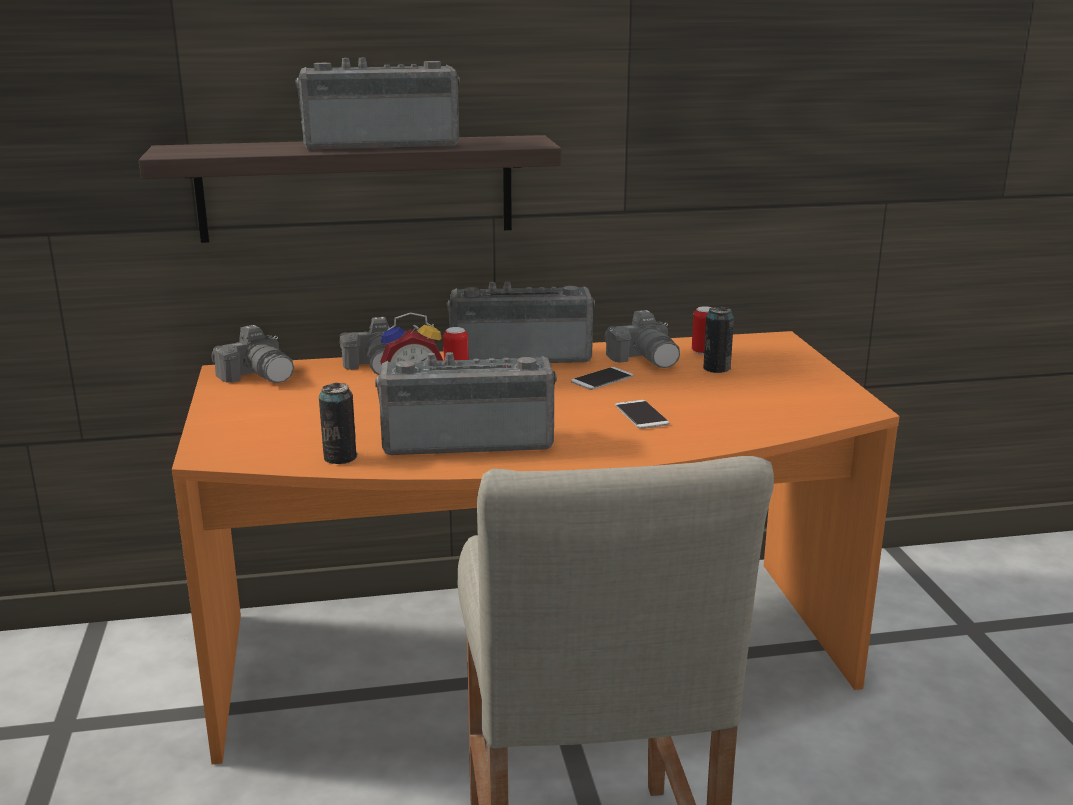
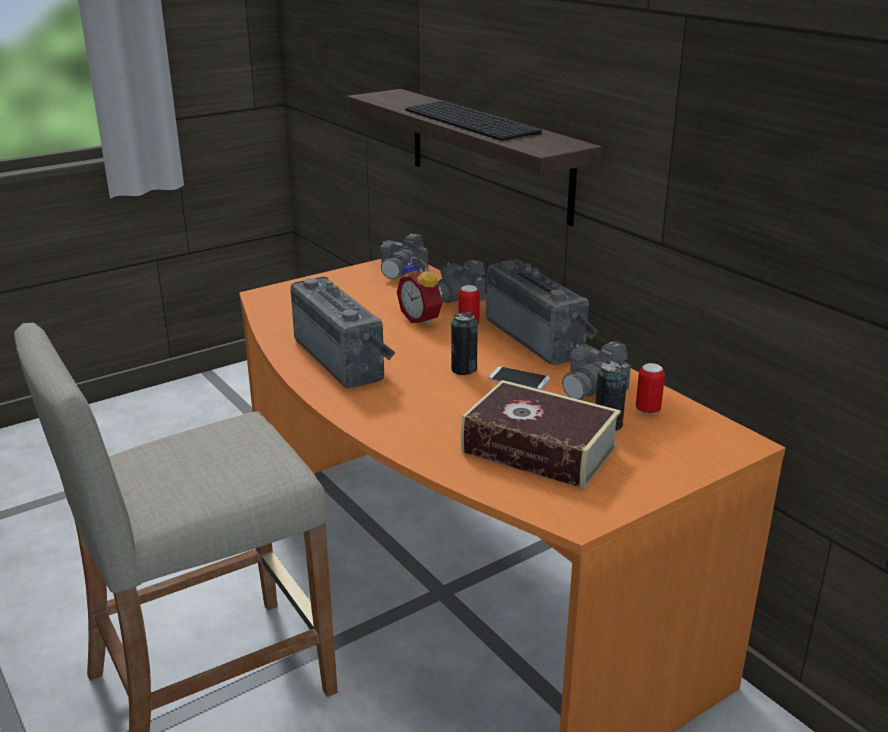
camera: 65 degrees right, 5 degrees up
(340, 457) = (285, 328): can -> can (464, 369)
(381, 144) = (473, 121): radio -> keyboard
(641, 415) = (451, 411): phone -> none
(742, 398) = (539, 449): none -> book

